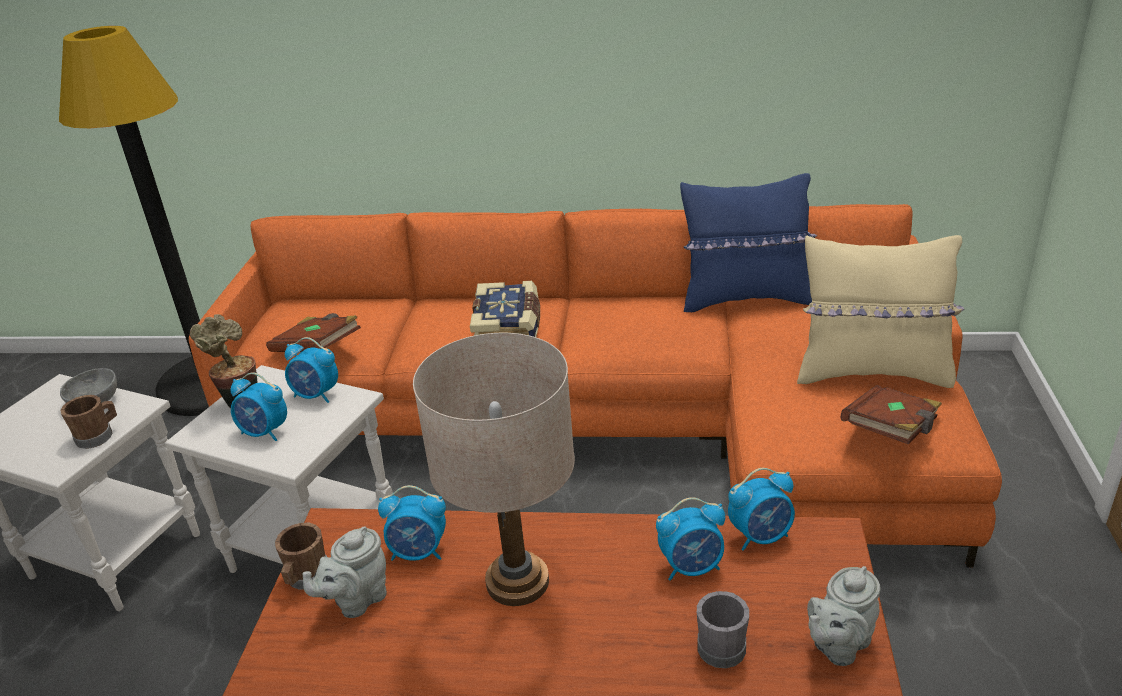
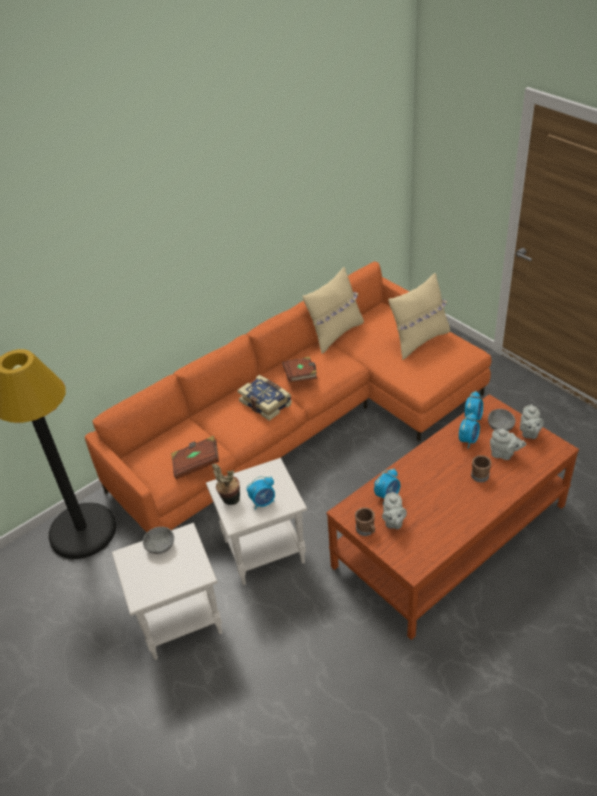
camera: 45 degrees left, 10 degrees up
(99, 436) = (193, 554): brown mug -> brown mug (479, 474)
(316, 395) = (256, 476): alarm clock -> none
(517, 582) = (430, 481): beige table lamp -> none
(722, 644) = (504, 454): grey mug -> grey teapot
(746, 299) = (335, 334): blue pillow -> beige pillow
(795, 589) = (501, 426): none -> grey bowl
(891, 431) = (451, 359): brown book -> brown book (301, 376)

